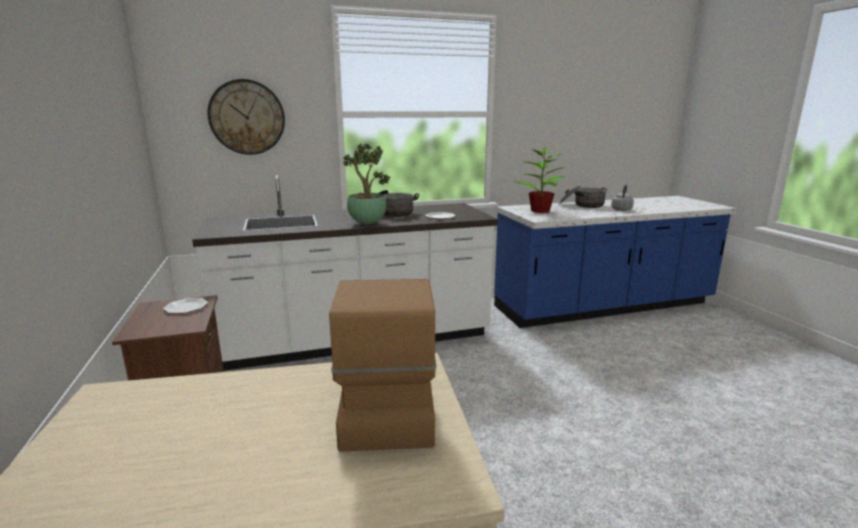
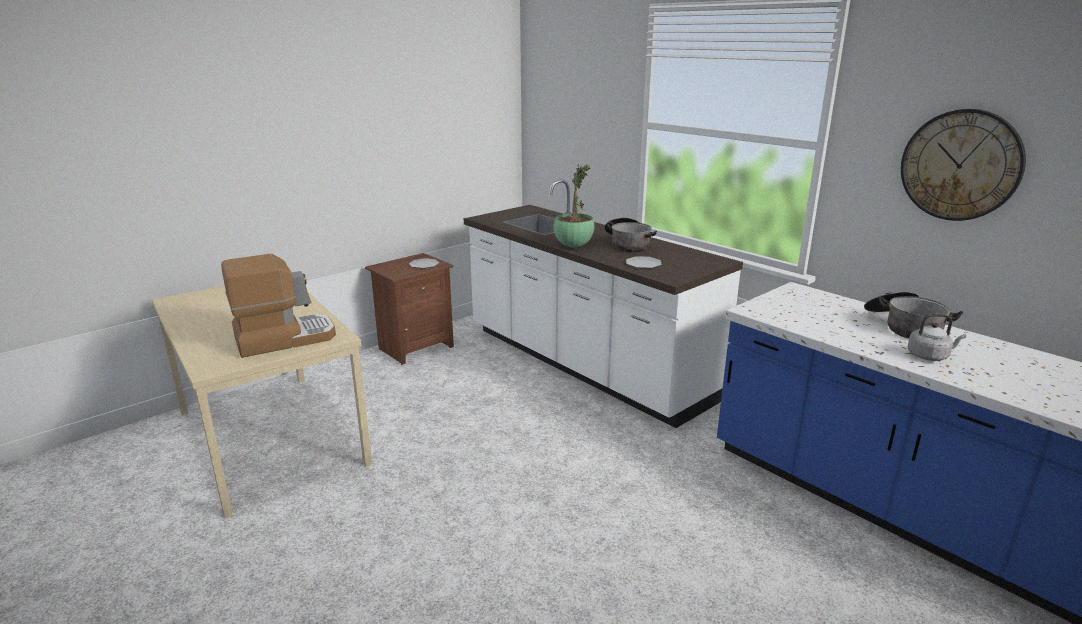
camera: 65 degrees right, 5 degrees up
(247, 117) = (577, 119): wall clock -> wall clock (960, 165)
(539, 211) = (802, 306): potted plant -> none

